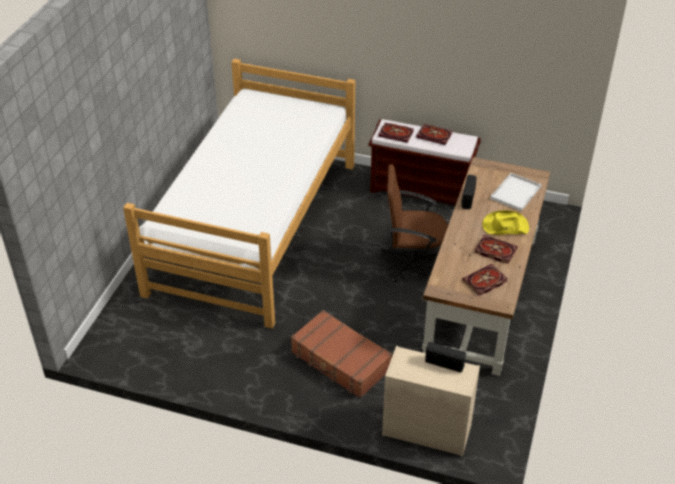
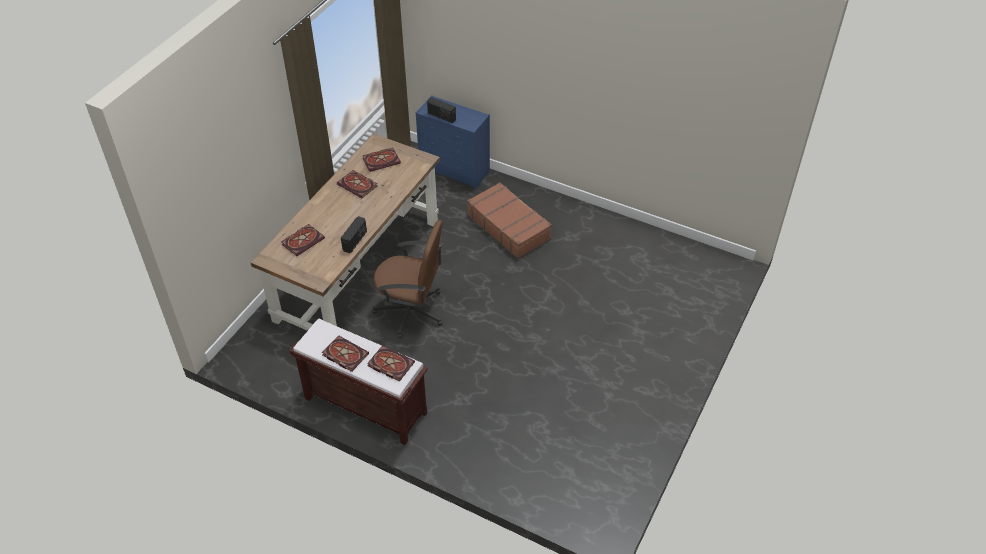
camera: 170 degrees left, 5 degrees up
(256, 226) = (572, 381): bed -> none
(425, 430) = (455, 170): beige dresser -> blue dresser
(504, 226) = (335, 207): yellow hat -> none
(515, 193) = (303, 240): white tray -> book

